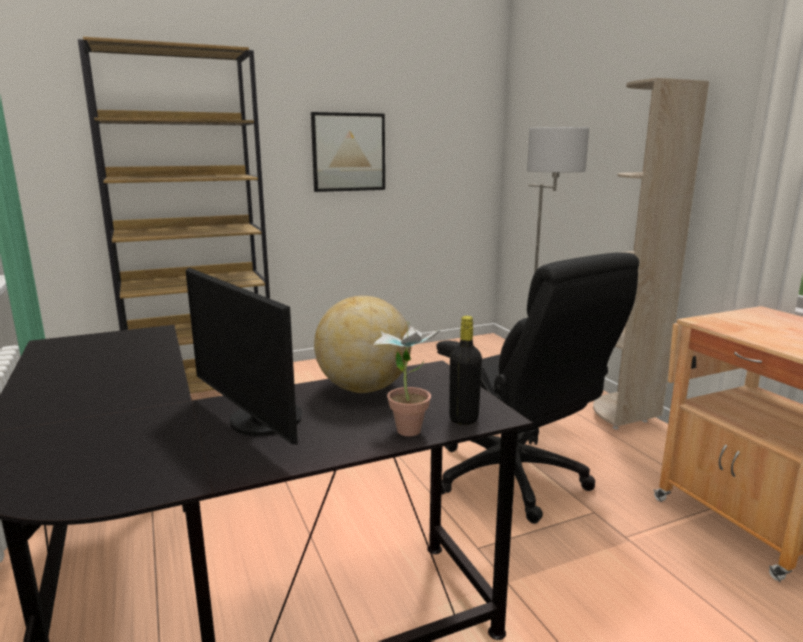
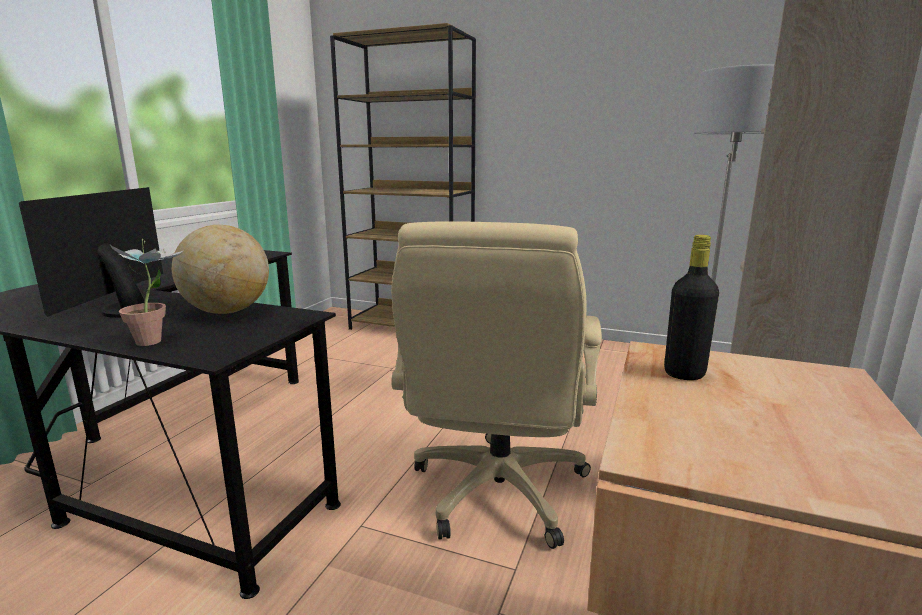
camera: 45 degrees right, 0 degrees up
(348, 152) = (576, 123): picture -> none
(463, 418) = (194, 349): black bottle -> black bottle (684, 373)
(516, 482) = (495, 497): black office chair -> beige office chair

